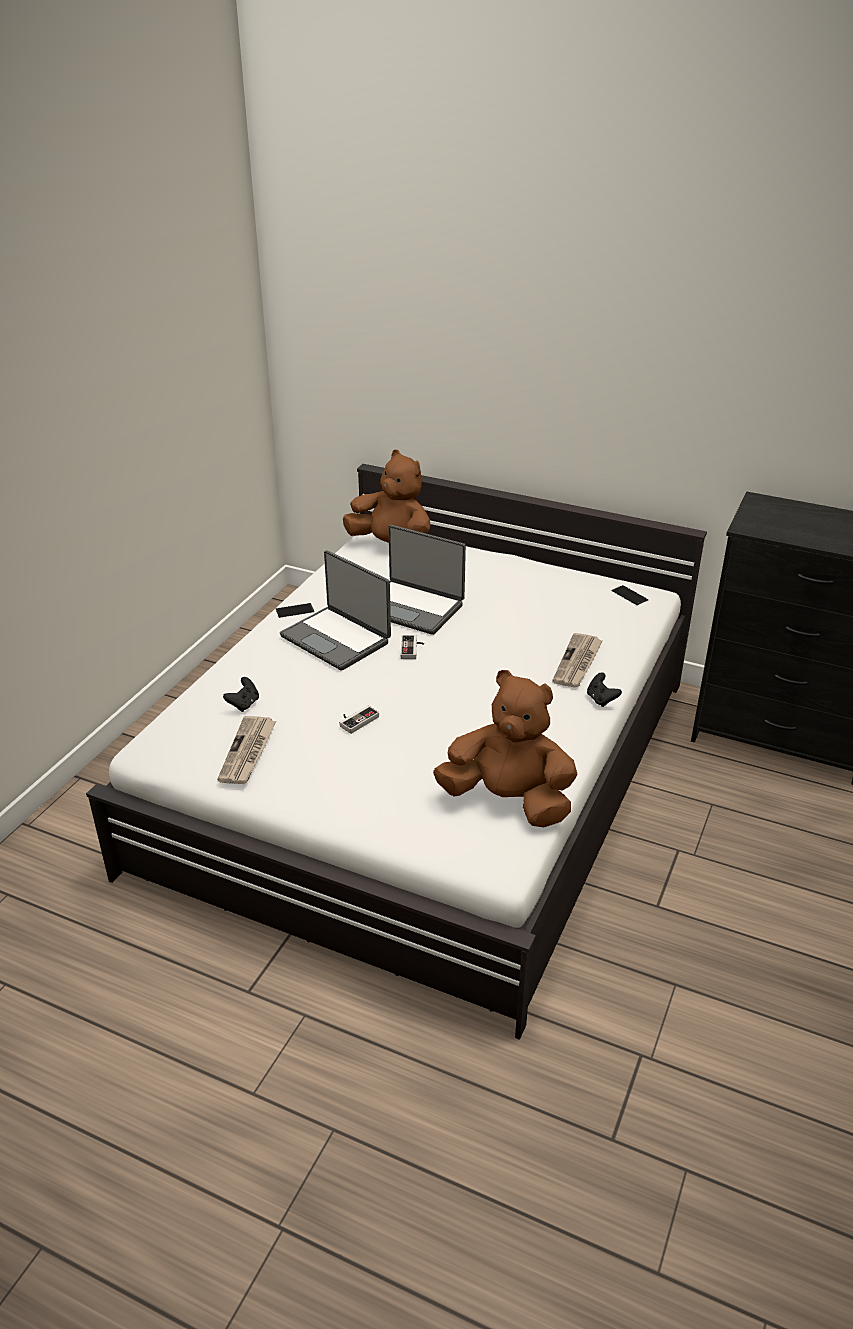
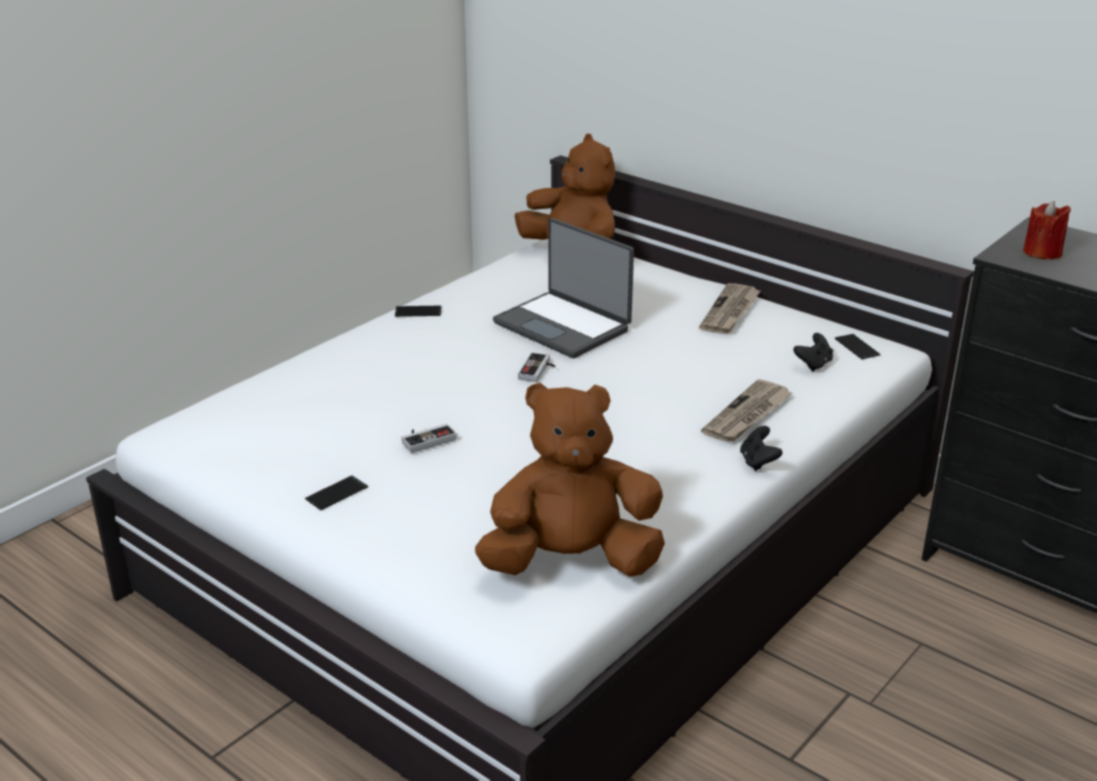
camera: 15 degrees right, 5 degrees down
(244, 704) = (300, 402): black game controller -> black game controller (813, 364)
(248, 752) = (275, 454): newspaper -> newspaper (730, 312)
(311, 776) = (336, 493): none -> phone
(337, 639) = (451, 347): laptop -> none
(508, 801) = (571, 561): brown plush toy -> brown plush toy turned 45 degrees counterclockwise
(769, 521) = (1042, 253): none -> red candle

